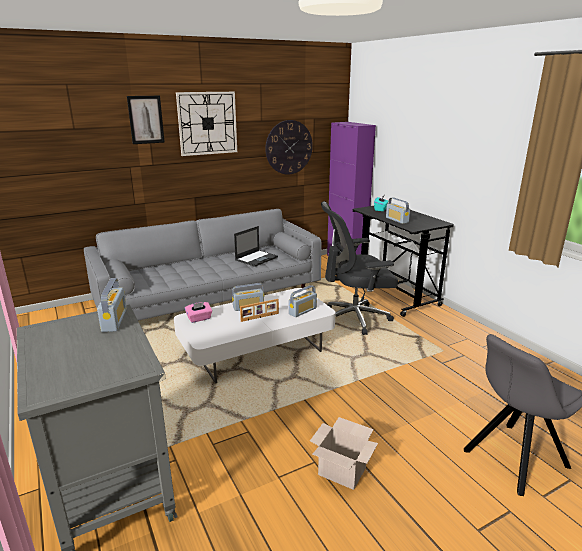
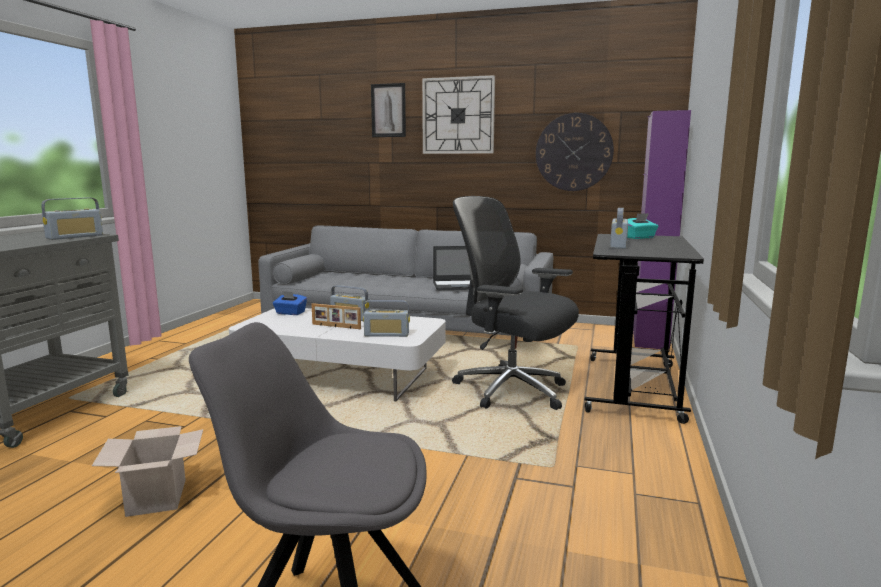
camera: 45 degrees right, 10 degrees down
(199, 318) = (290, 313): pink tissue box -> blue tissue box

